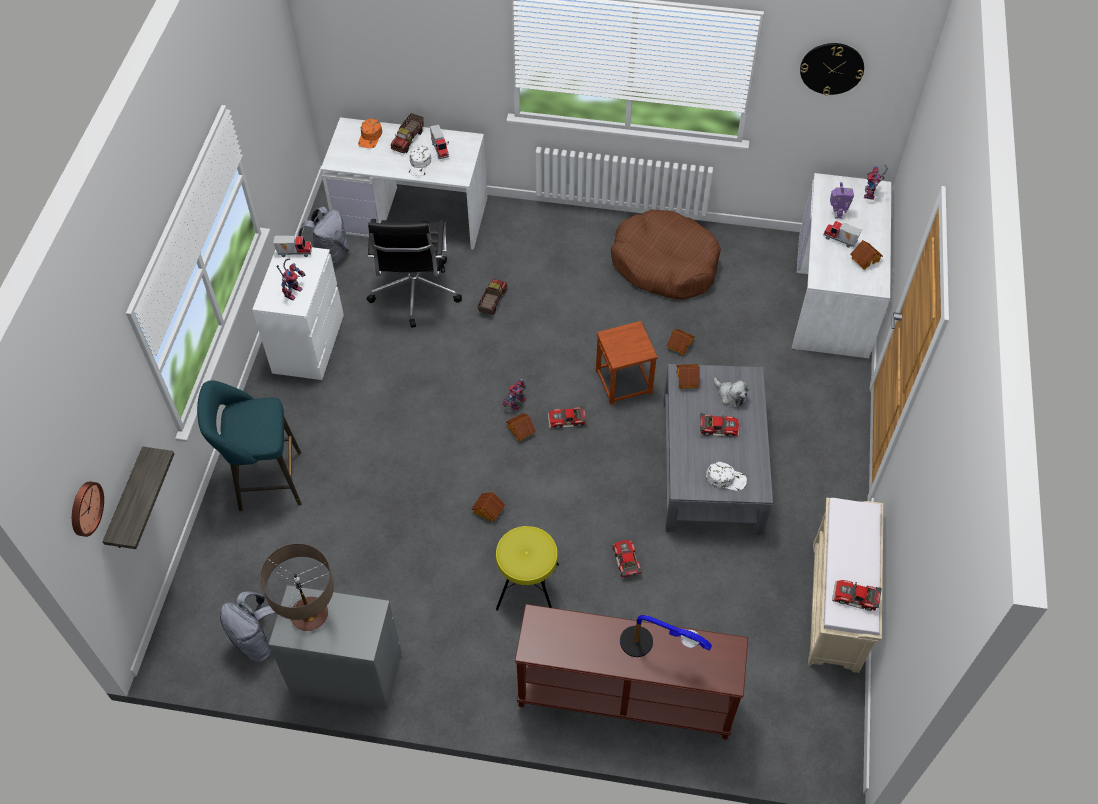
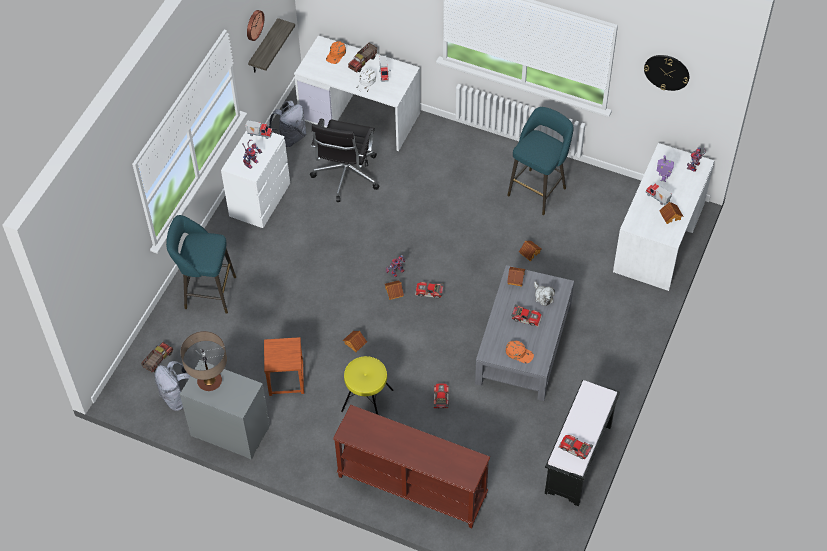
camera: 15 degrees right, 0 degrees up
(84, 508) = (83, 282): wall clock -> wall clock (253, 24)
(128, 502) = (110, 285): shelf -> shelf (264, 48)
(492, 301) = (401, 194): toy truck -> toy truck (157, 360)
(624, 382) = (479, 272): brown stool -> brown stool (286, 379)
(653, 649) = (425, 450): table lamp -> none
(664, 264) = (538, 189): brown dog bed -> turquoise stool
(726, 478) = (519, 353): white cap -> orange cap
(836, 607) = (578, 460): beige bench -> black bench

